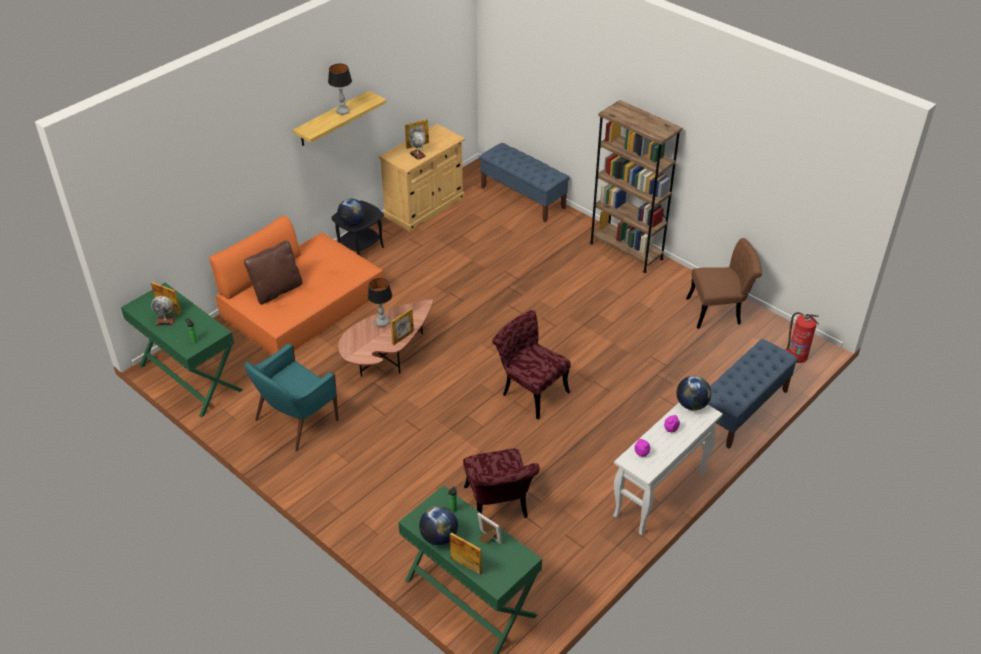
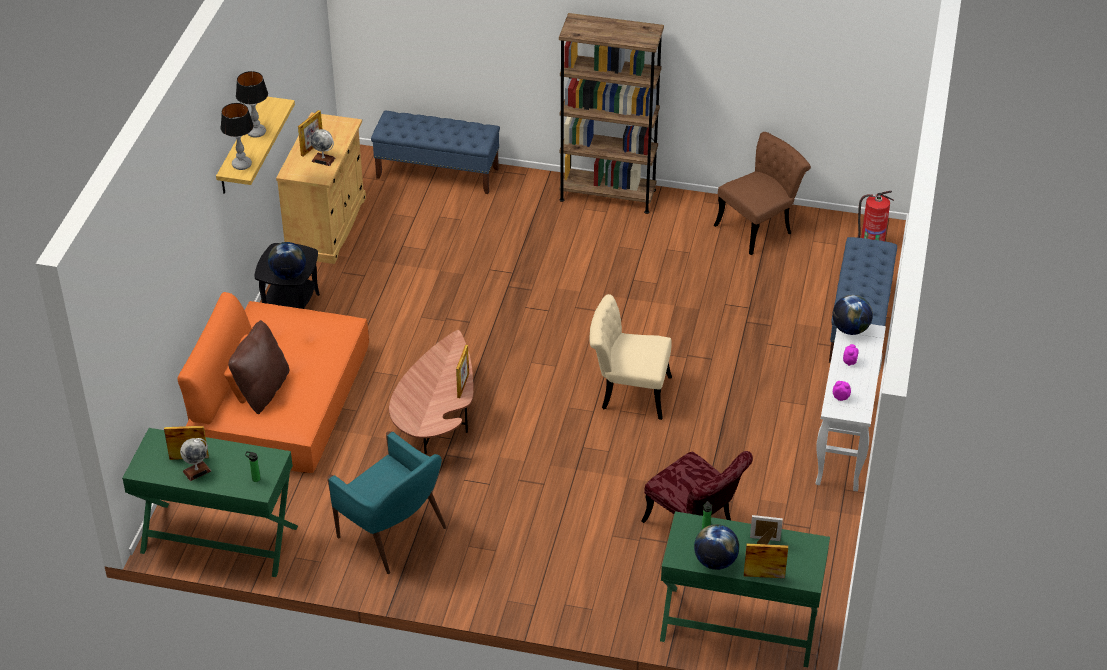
camera: 30 degrees left, 0 degrees up
(295, 421) = (393, 534): turquoise armchair -> turquoise armchair turned 60 degrees counterclockwise
(382, 322) = (424, 378): table lamp -> table lamp (242, 165)
(530, 390) = (628, 392): red chair -> beige chair

